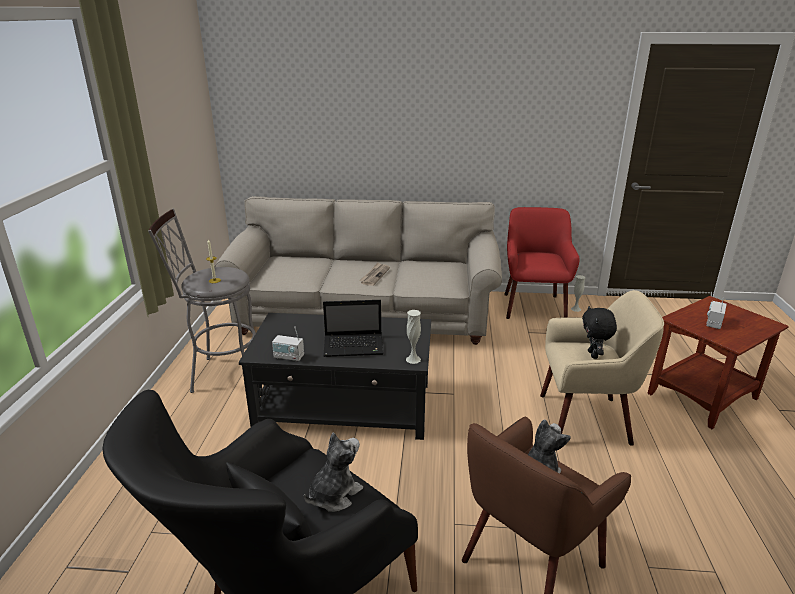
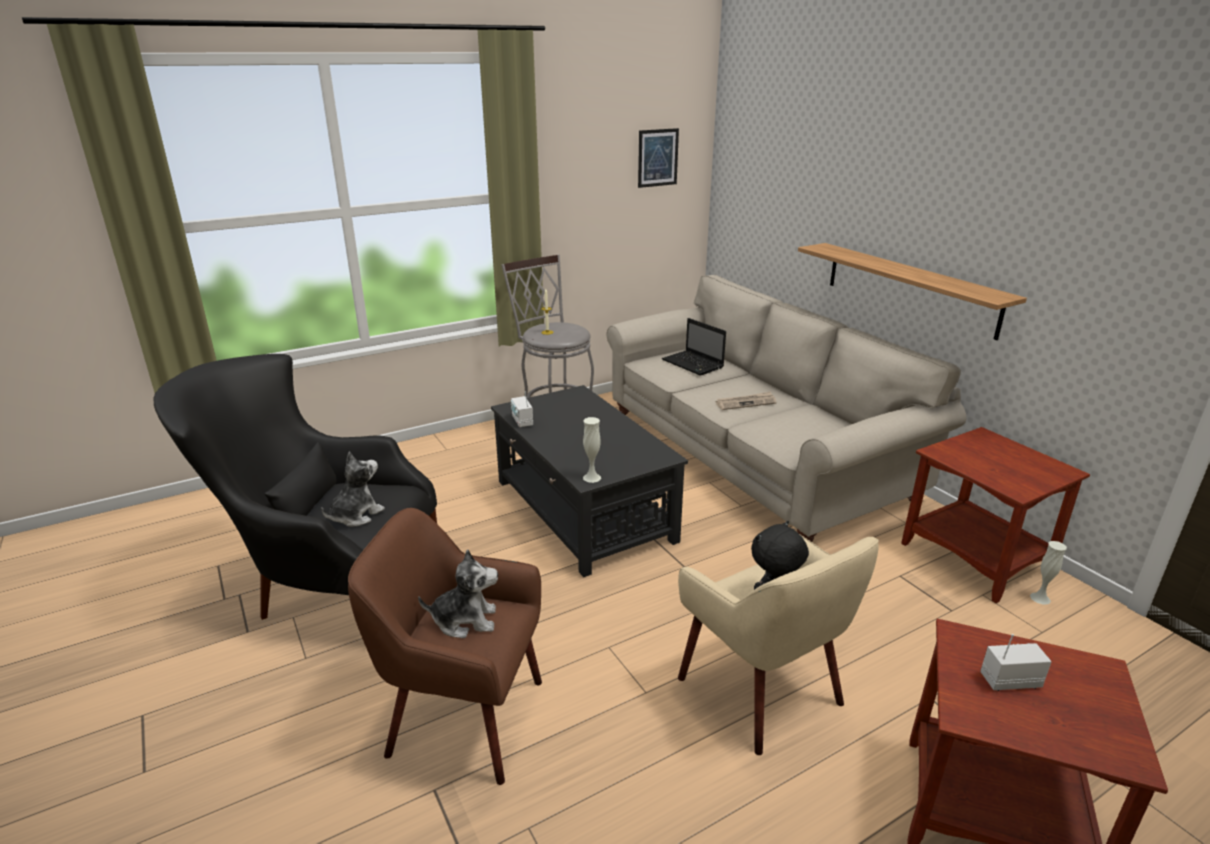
camera: 55 degrees right, 0 degrees up
(187, 105) = (658, 158): none -> picture
(334, 495) = (356, 515): plush toy -> plush toy turned 60 degrees counterclockwise
(355, 346) = (578, 441): laptop -> laptop (694, 364)
(434, 164) = (909, 288): none -> shelf
(533, 306) = (976, 557): red armchair -> brown side table

